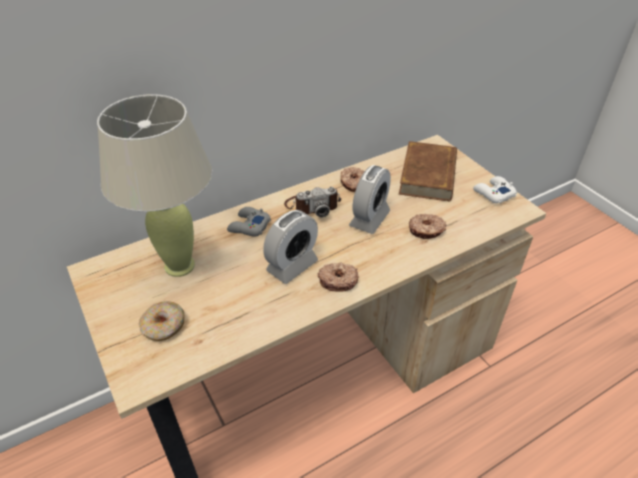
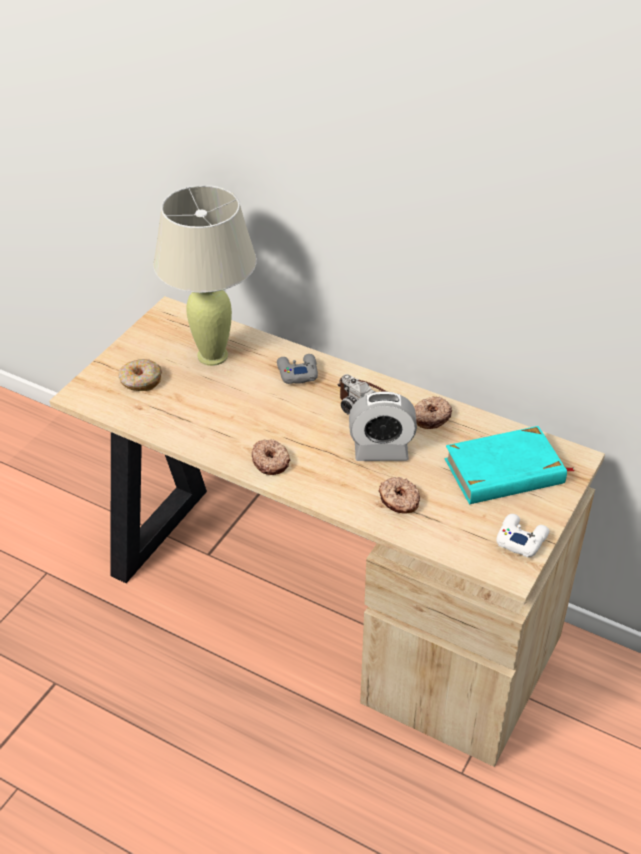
camera: 60 degrees right, 0 degrees up
(292, 266) = (266, 424): alarm clock -> none
(428, 175) = (504, 472): brown book -> turquoise book

